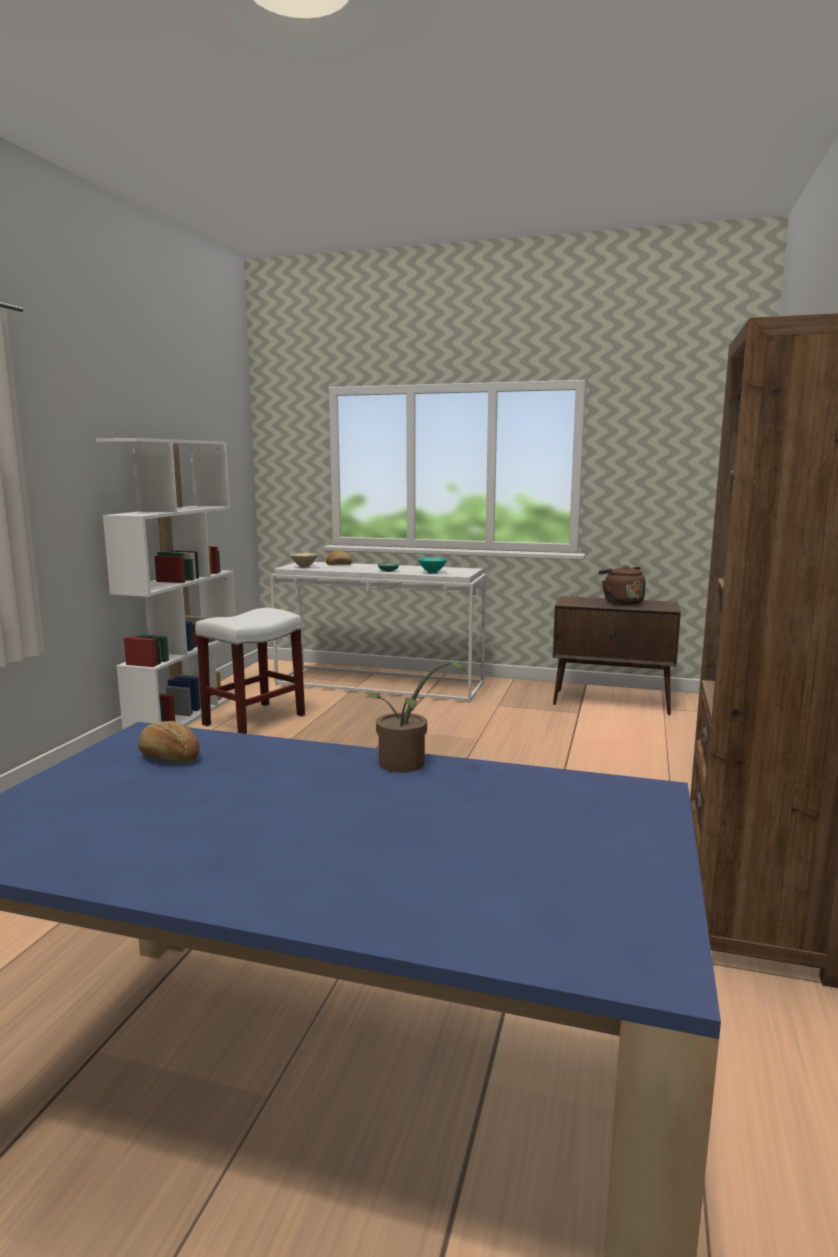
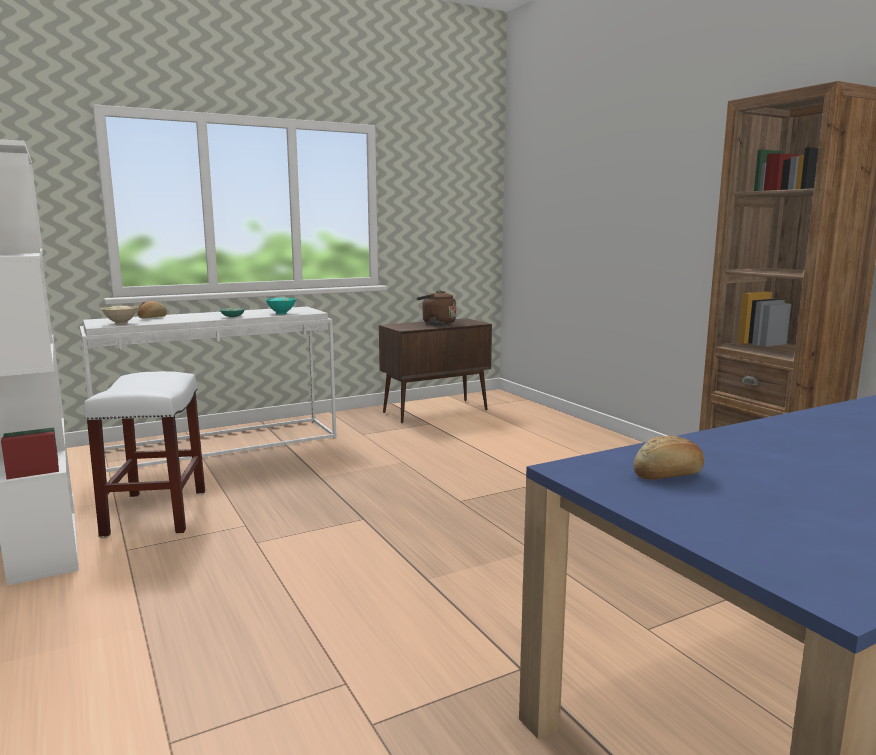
camera: 45 degrees left, 0 degrees up
(406, 765) = (783, 426): potted plant -> none

